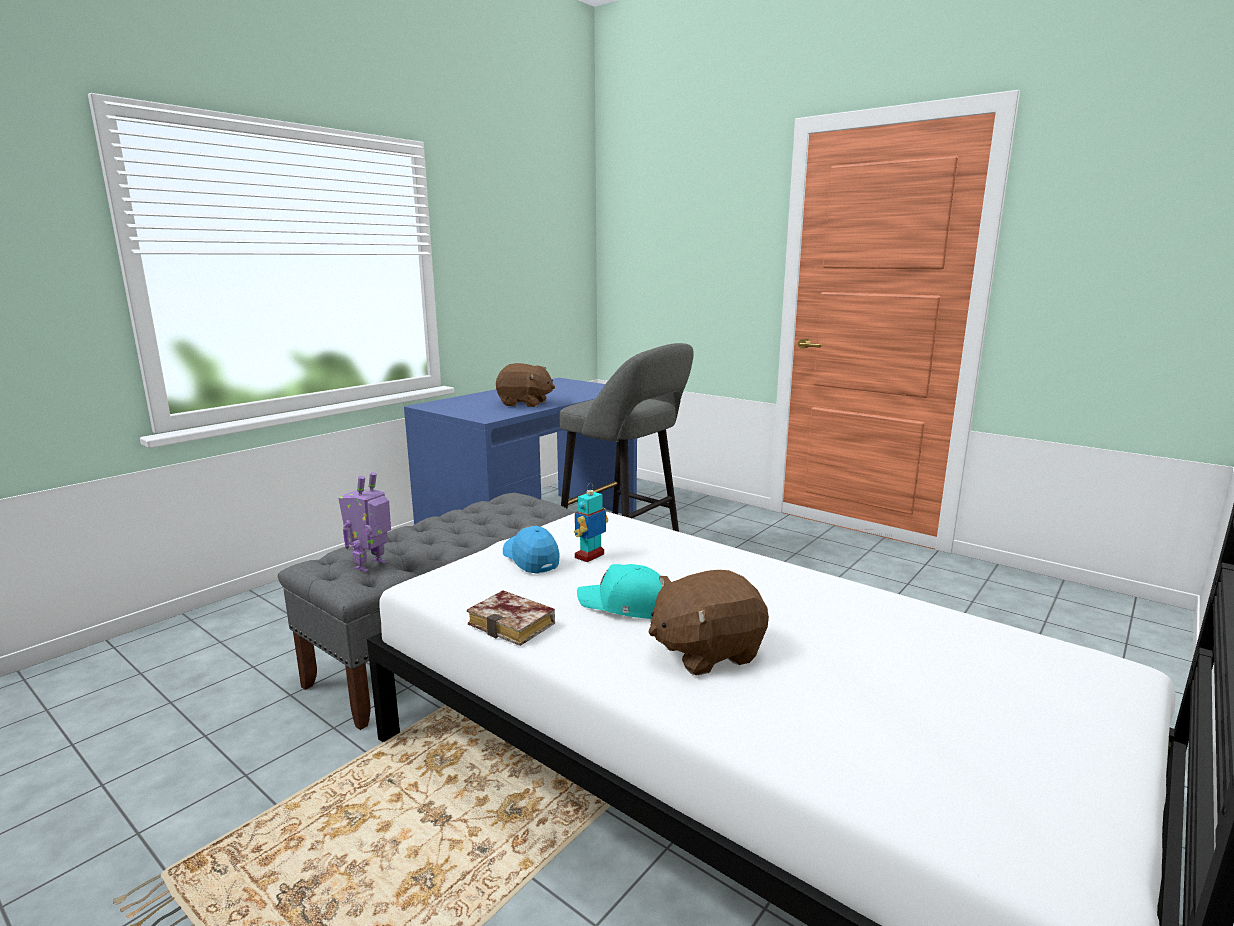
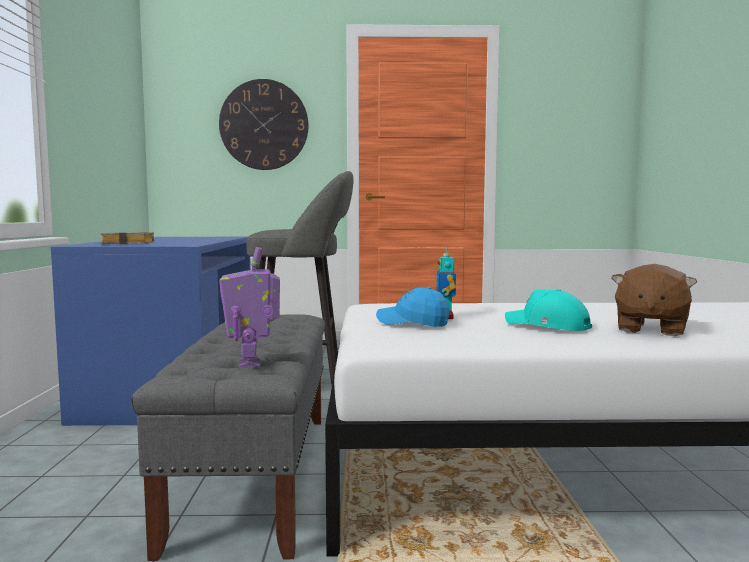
camera: 40 degrees left, 10 degrees down
(515, 624) = (519, 344): book -> book (131, 243)
(525, 403) = (185, 241): brown plush toy -> none
(626, 605) = (547, 326): turquoise cap -> turquoise cap turned 60 degrees clockwise
(698, 252) = (264, 125): none -> wall clock

